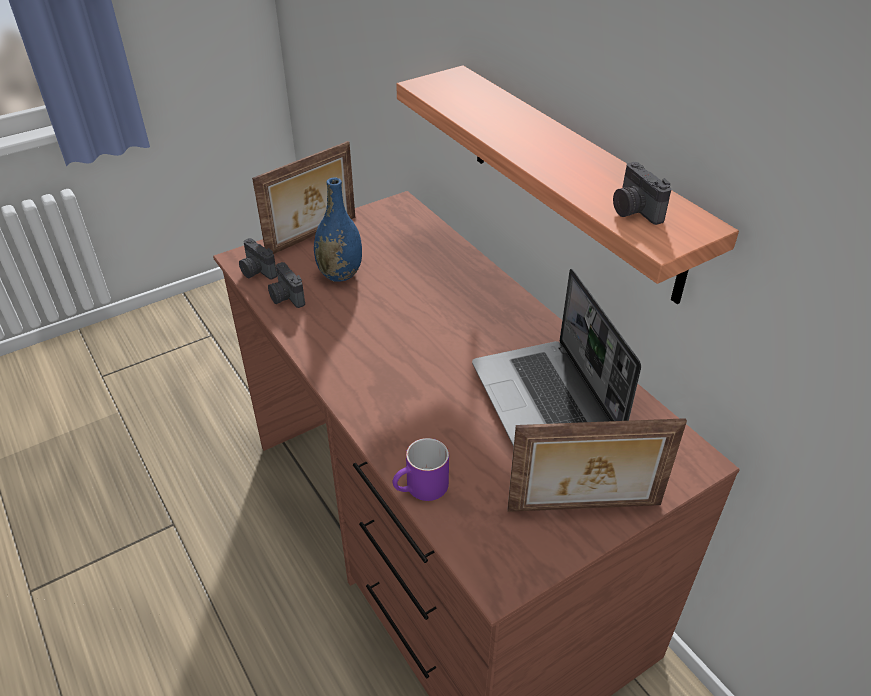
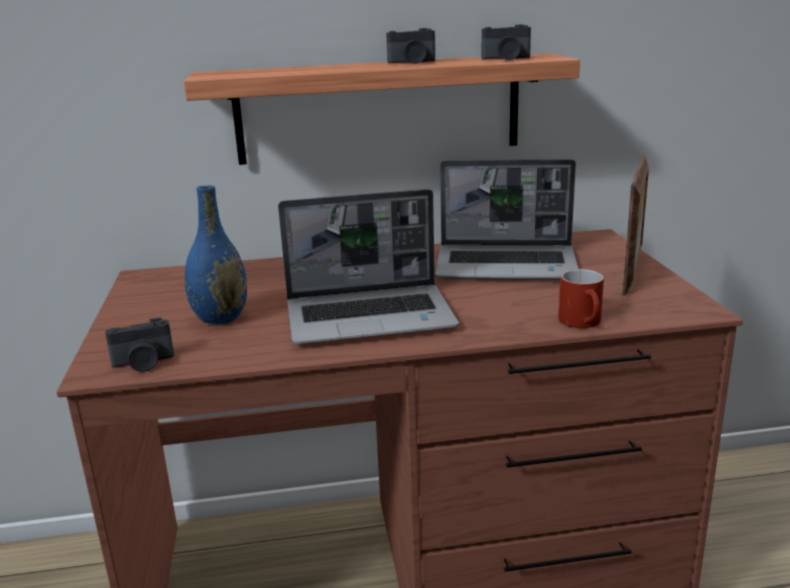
camera: 65 degrees left, 20 degrees down
(286, 297) = (223, 351): camera -> camera (412, 62)
(313, 236) = (125, 324): picture frame -> none
(376, 349) = (371, 317): none -> laptop
(421, 489) = (584, 323): purple mug -> red mug

